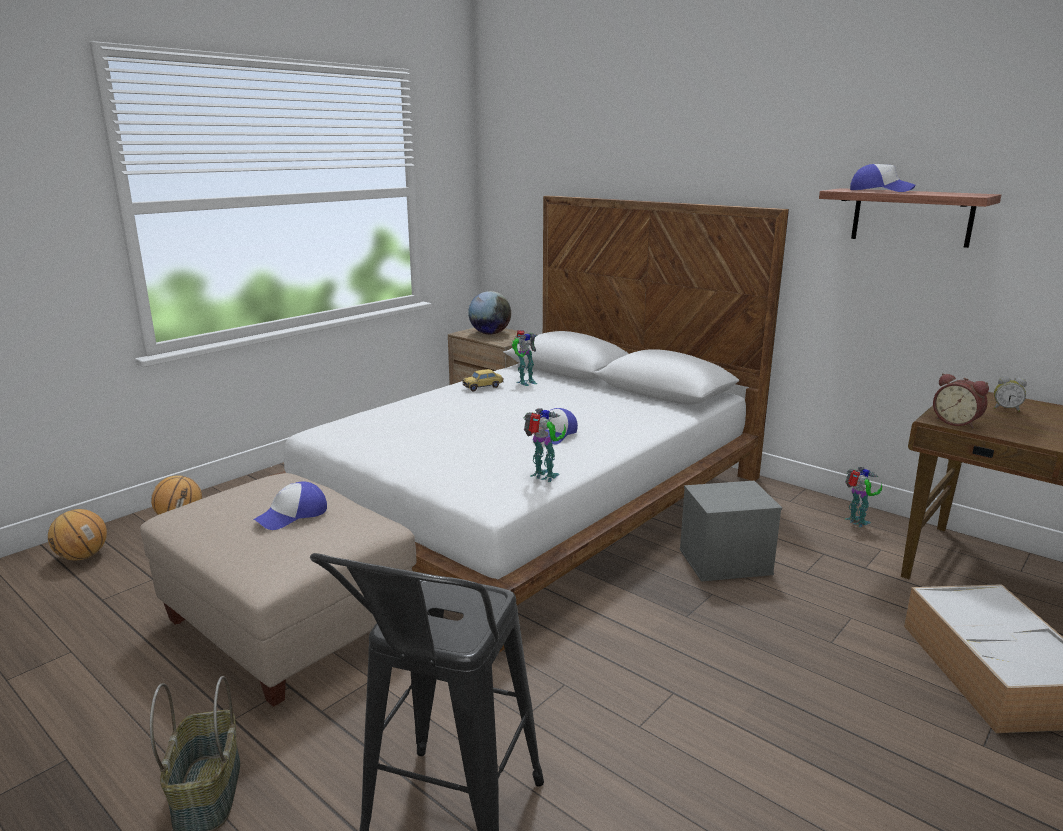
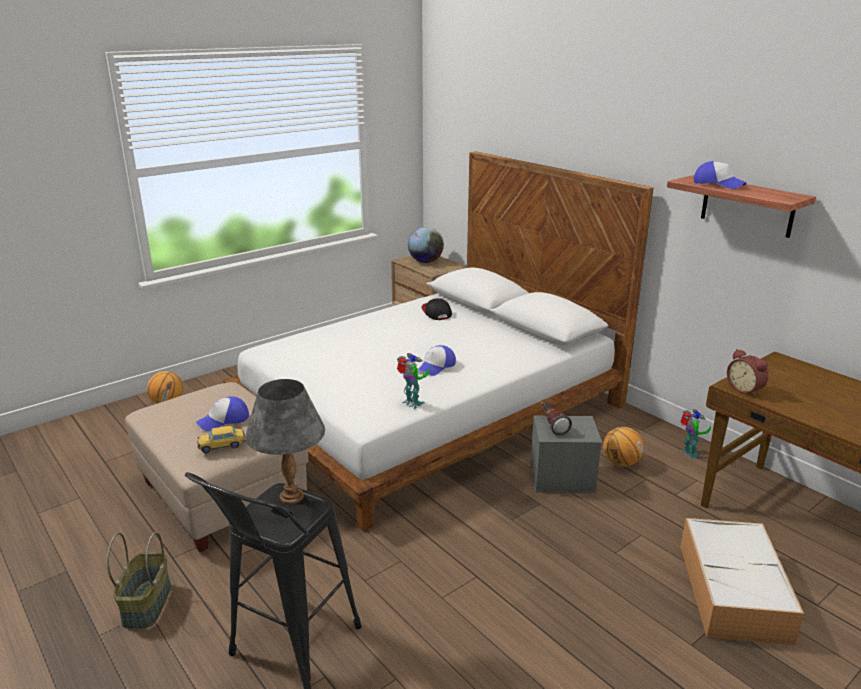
camera: 10 degrees right, 5 degrees up
(82, 556) = (97, 427): basketball -> basketball (620, 463)
(451, 590) = (292, 496): none -> grey table lamp
(483, 387) = (400, 315): toy car -> toy car (222, 446)
(525, 382) = (436, 312): toy robot -> cap
(712, 493) = (551, 424): none -> flashlight
(1006, 409) = (799, 379): alarm clock -> none

